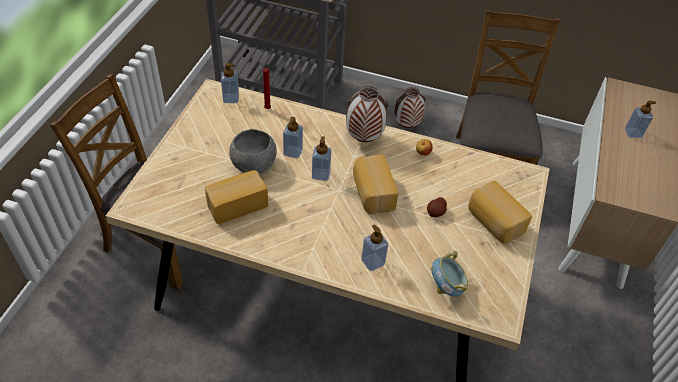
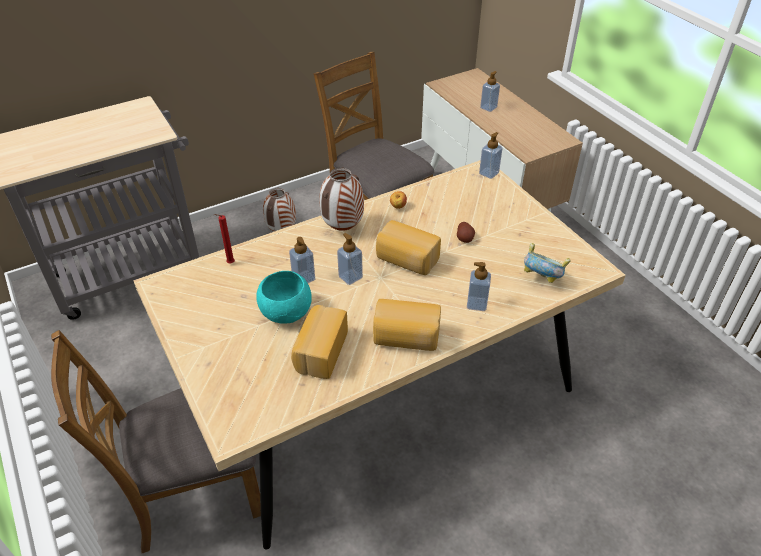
camera: 45 degrees left, 5 degrees down
(231, 98) = (184, 279): soap dispenser -> soap dispenser (489, 173)
(254, 164) = (286, 311): grey bowl -> turquoise bowl
(494, 222) = (506, 215): bread -> bread (406, 338)

